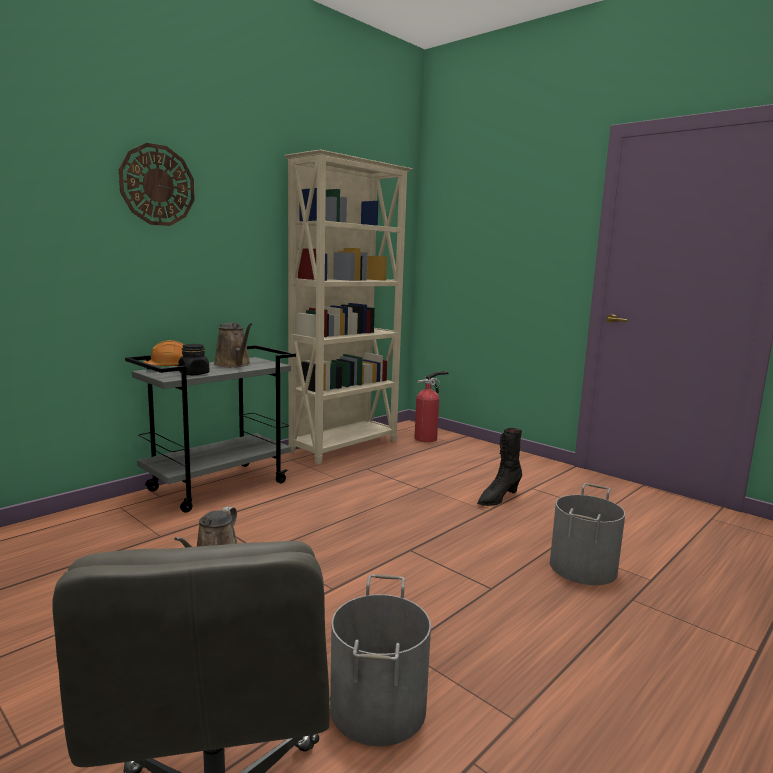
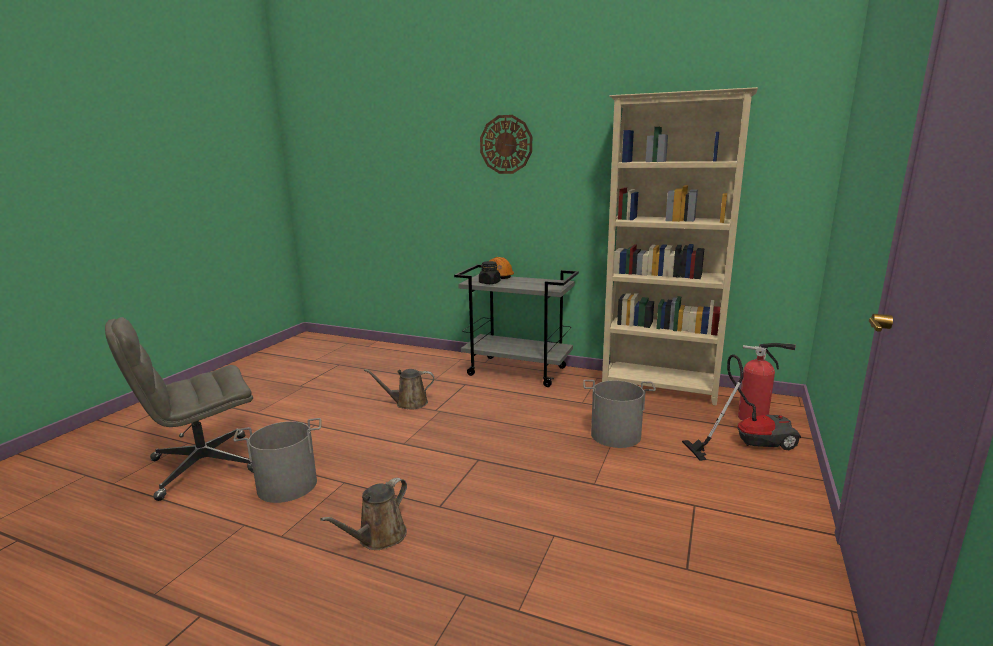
camera: 70 degrees right, 5 degrees up
(234, 364) = (534, 283): brown watering can -> brown watering can (378, 537)
(460, 451) = (747, 443): none -> vacuum cleaner
(498, 498) = (633, 486): black boot -> none
(584, 568) = (512, 557): grey bucket -> grey bucket (616, 435)

